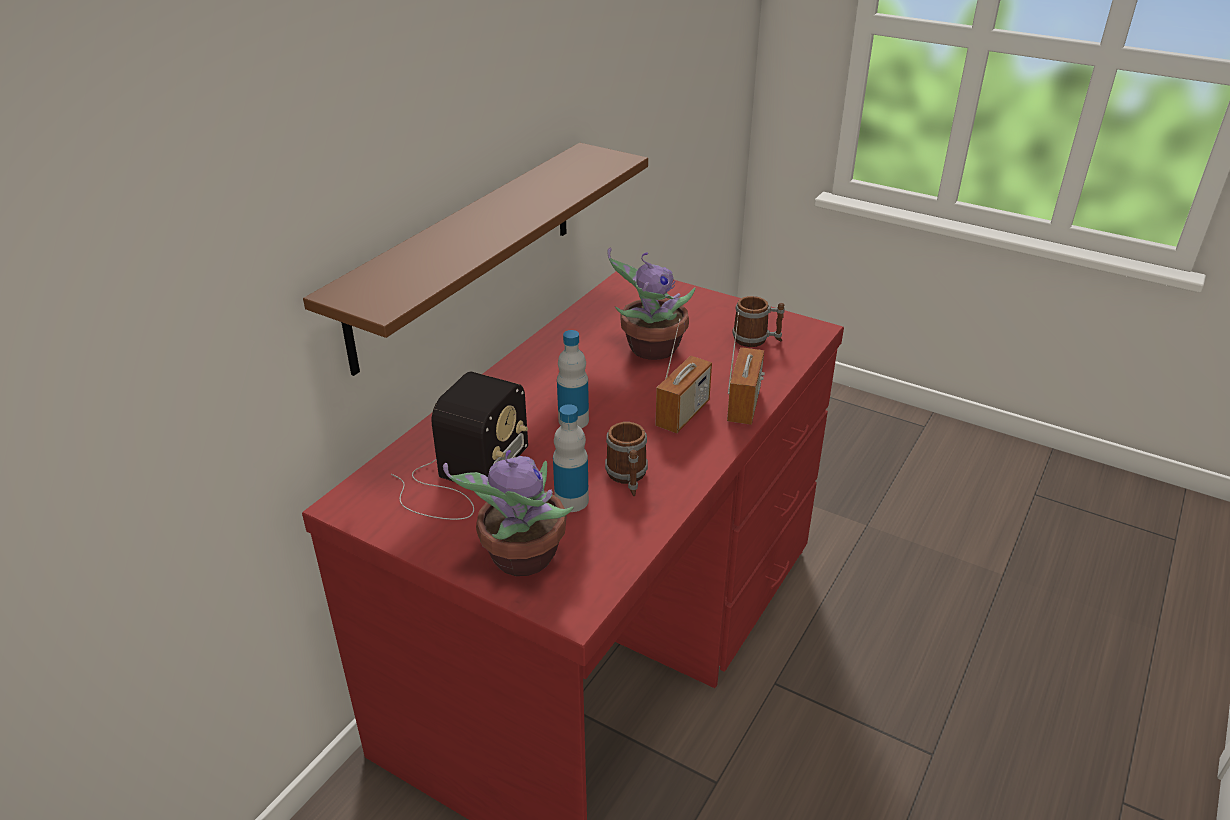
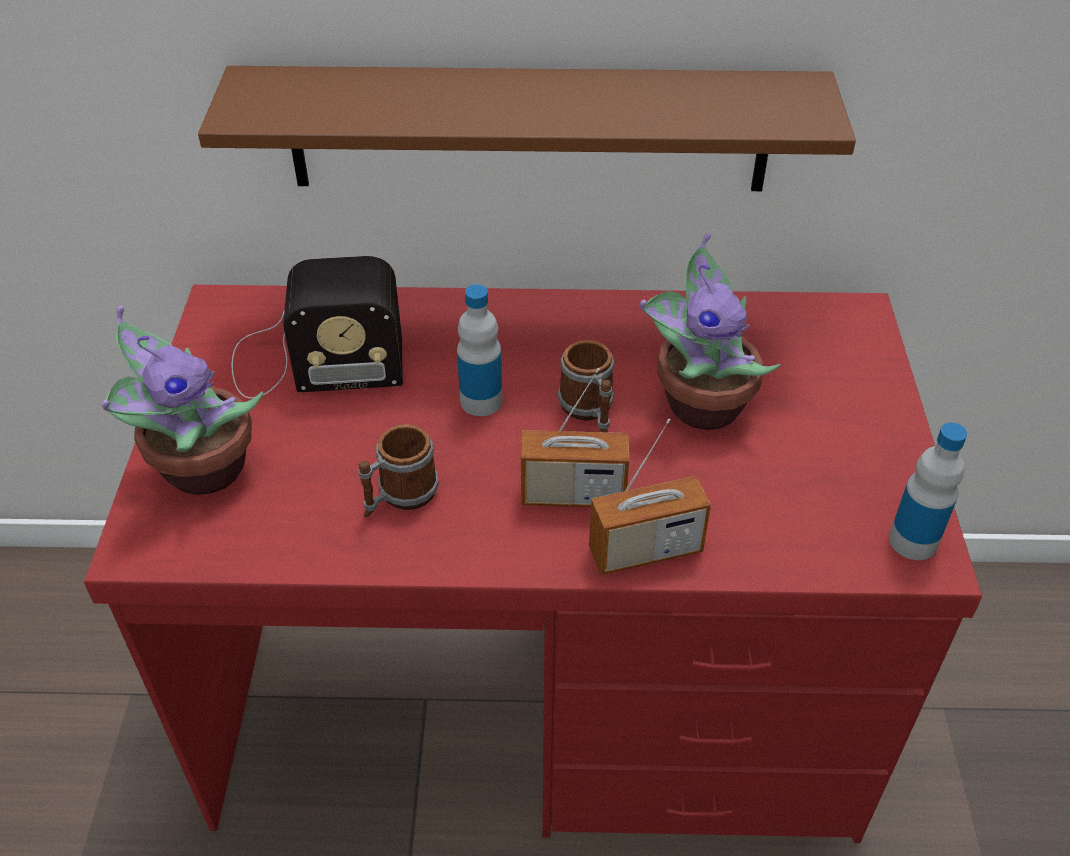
camera: 60 degrees right, 10 degrees up
(571, 500) = (324, 466): bottle -> bottle (913, 541)
(756, 340) = (832, 503): mug -> mug (590, 411)

